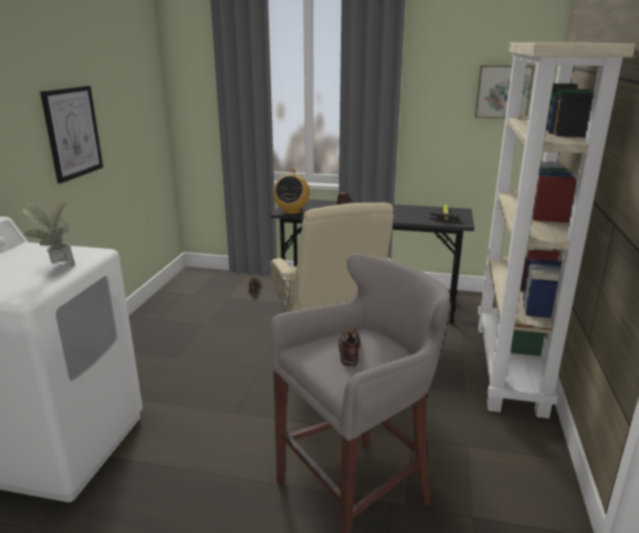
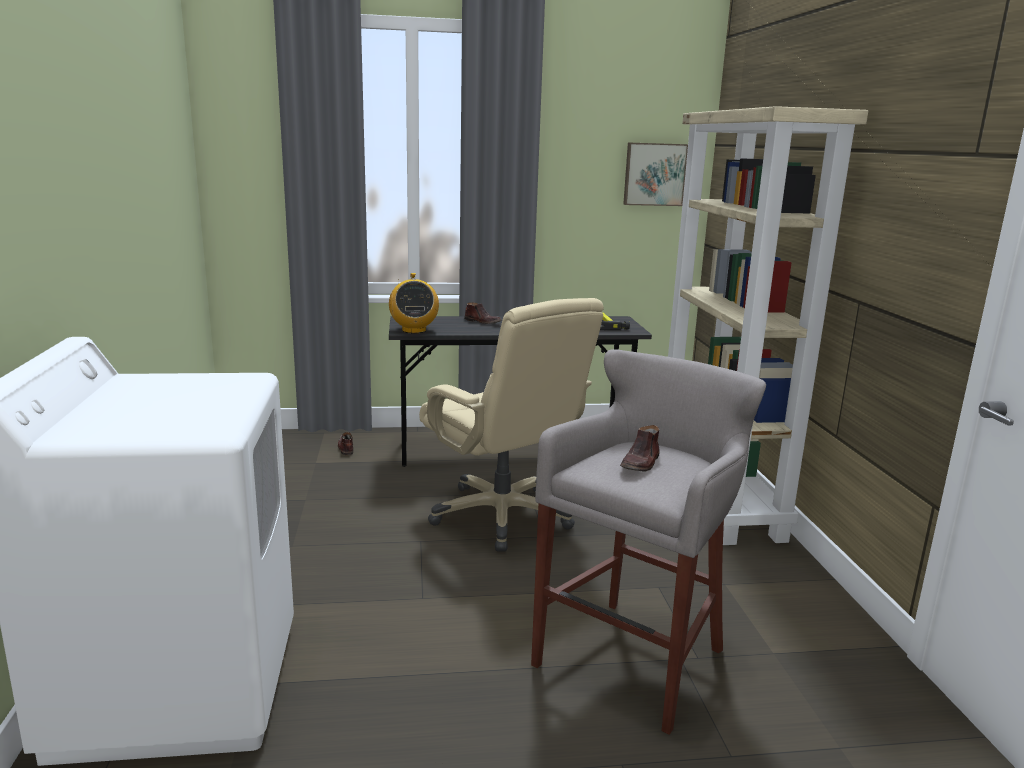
camera: 20 degrees left, 5 degrees down
(57, 266) = (216, 396): potted plant -> none
(72, 132) = (121, 219): picture -> none
(349, 350) = (641, 463): brown shoe -> brown shoe turned 135 degrees counterclockwise

